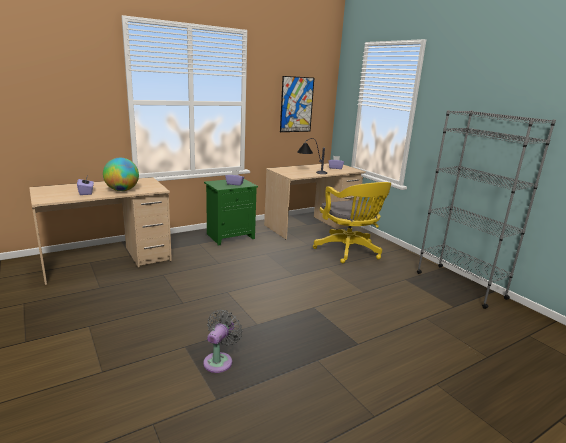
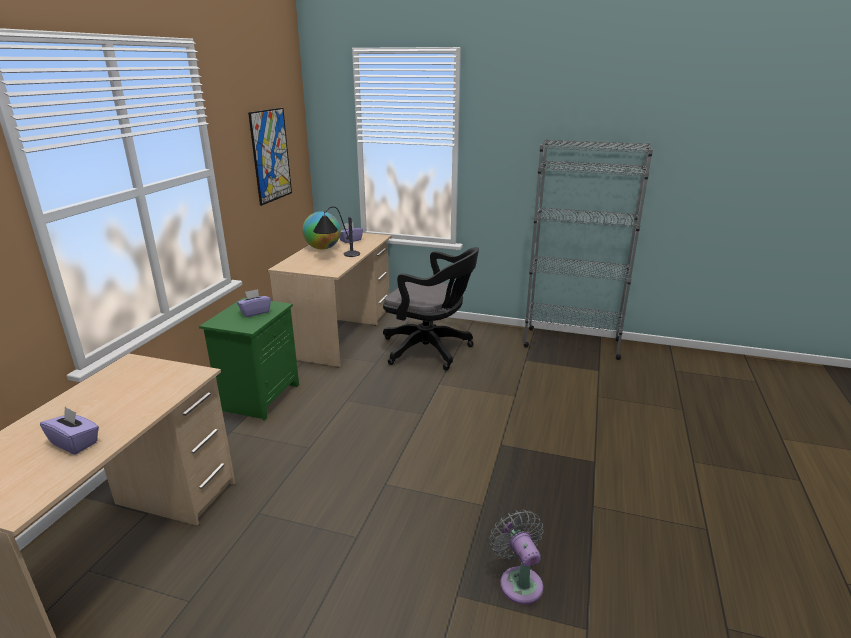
camera: 40 degrees left, 5 degrees up
(122, 190) = (137, 405): globe -> globe (323, 248)
(349, 251) = (430, 350): yellow office chair -> black office chair

